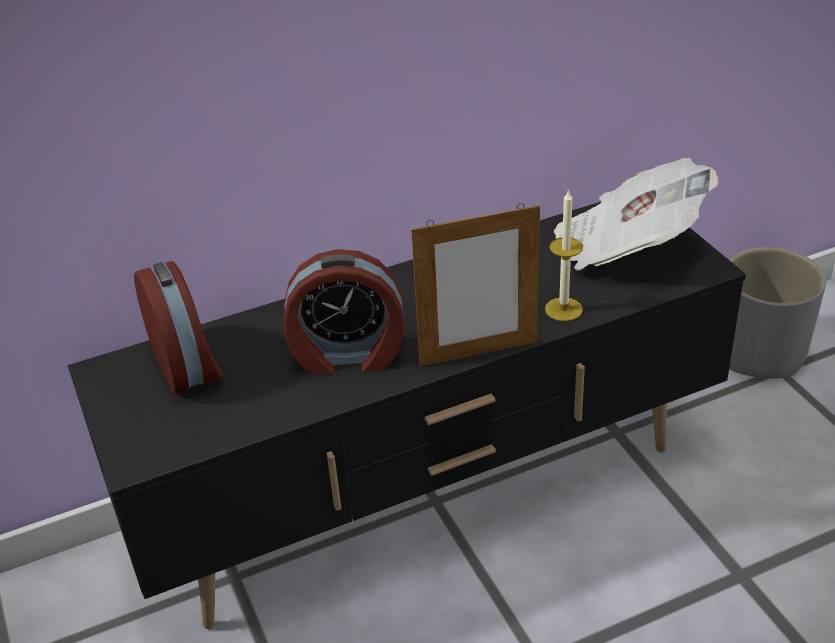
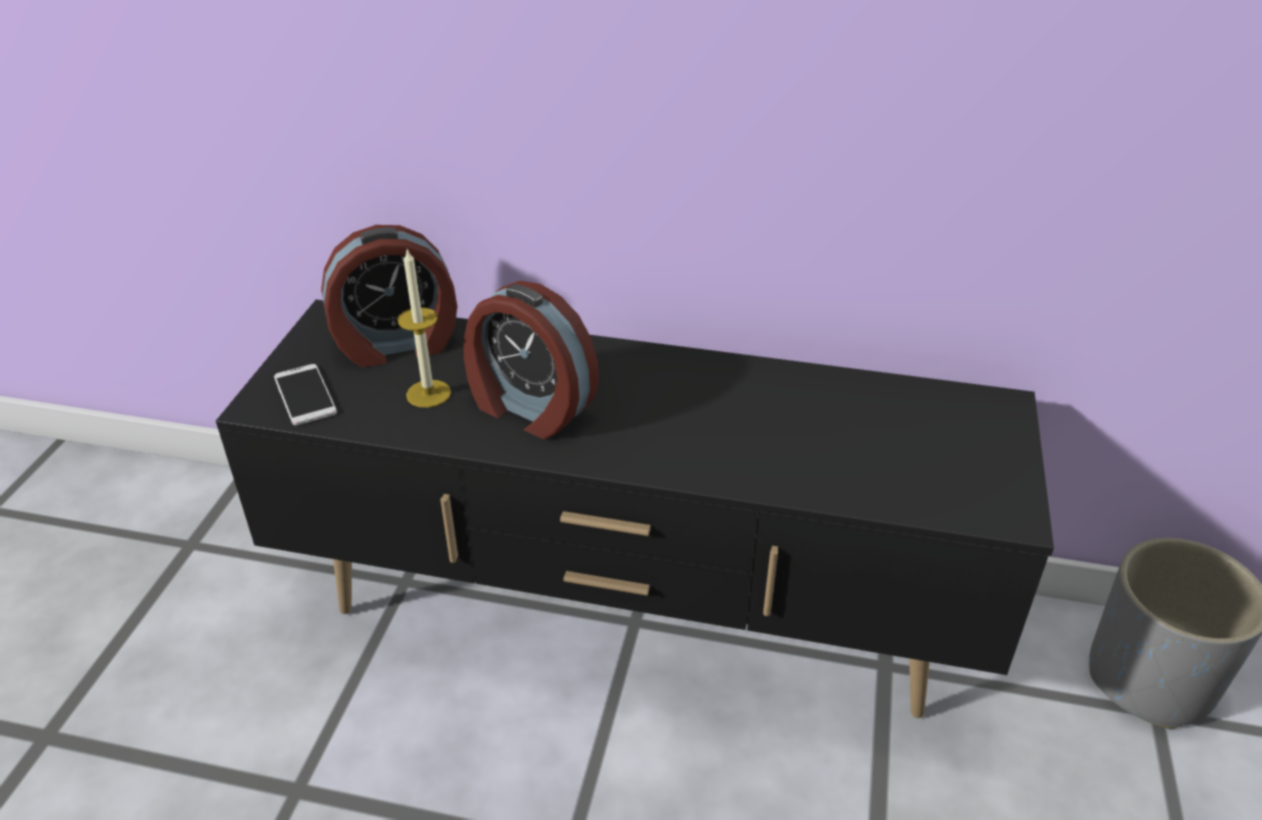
camera: 35 degrees right, 0 degrees up
(162, 435) = (305, 395): none -> phone
(187, 363) = (397, 344): alarm clock -> alarm clock turned 60 degrees clockwise
(478, 353) = (648, 472): picture frame -> none
(563, 309) = (787, 474): candle -> candle (428, 393)
(627, 247) = (938, 445): newspaper -> none

